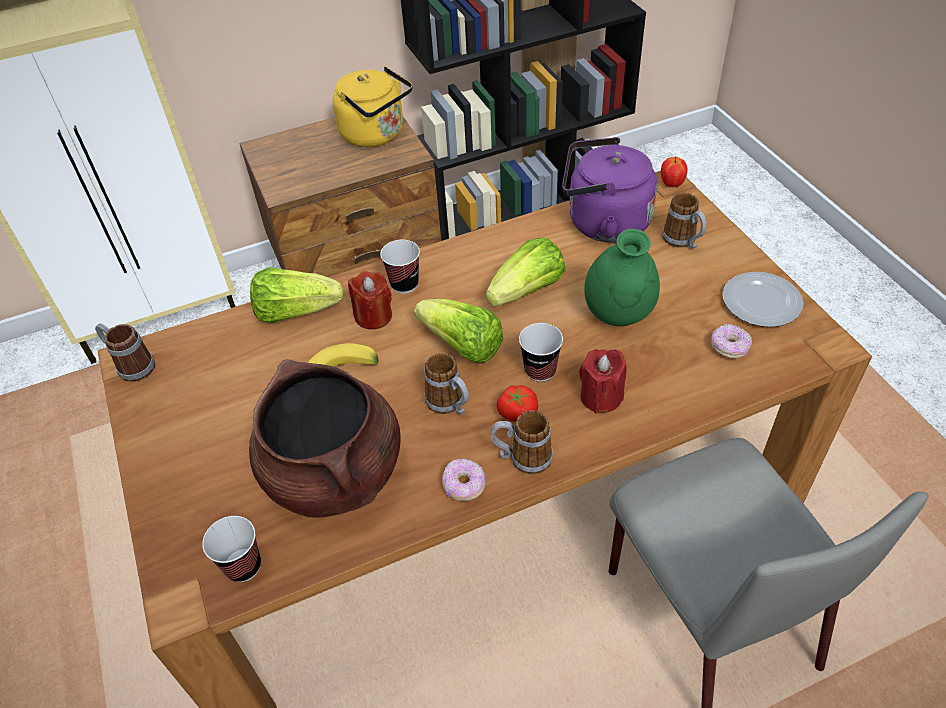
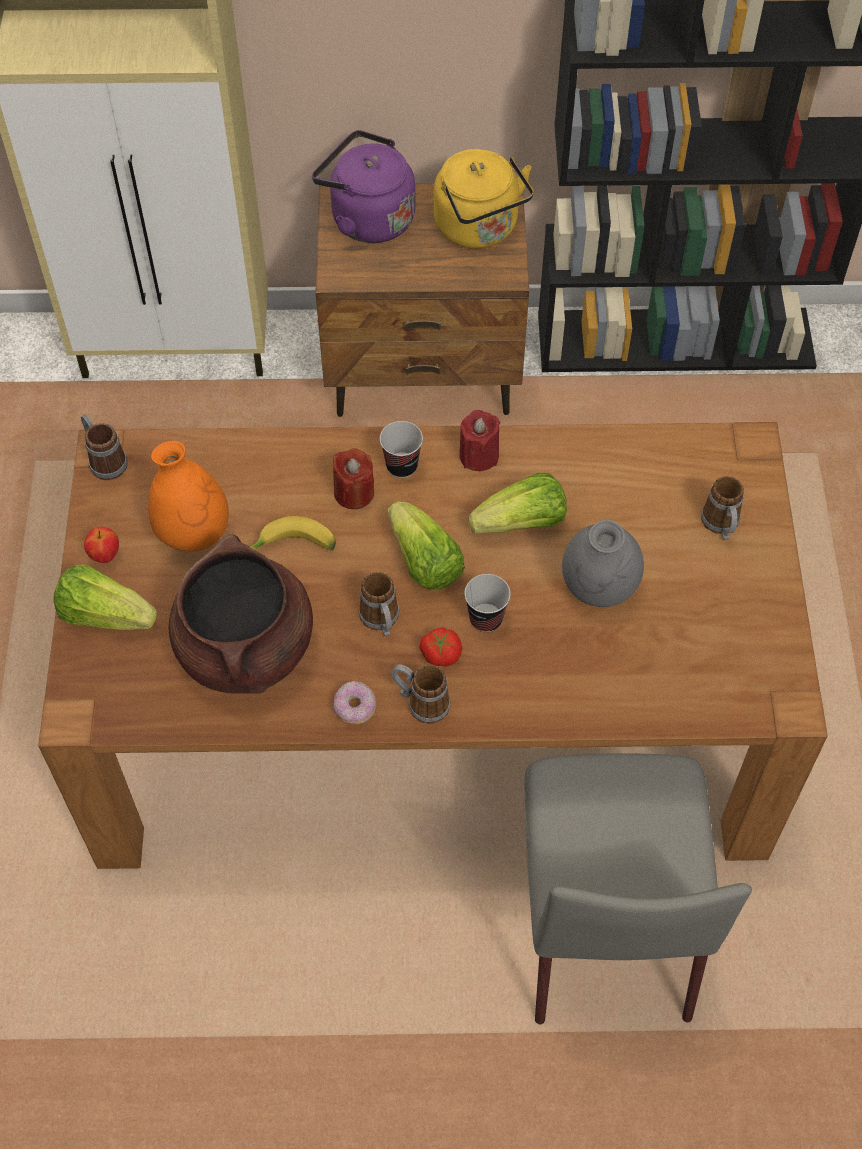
camera: 20 degrees right, 10 degrees up
(241, 395) = (194, 533): none -> orange vase
(243, 566) = (135, 704): cup -> none
(296, 311) = (281, 457): lettuce -> lettuce (105, 615)
(601, 397) = (528, 671): red candle -> red candle (479, 455)
(603, 223) = (649, 469): purple kettle -> purple kettle (367, 218)
(618, 315) = (598, 588): green vase -> grey vase
(671, 184) = (756, 446): apple -> apple (105, 555)
(729, 347) = (688, 669): donut -> none
(760, 303) = (754, 631): plate -> none

